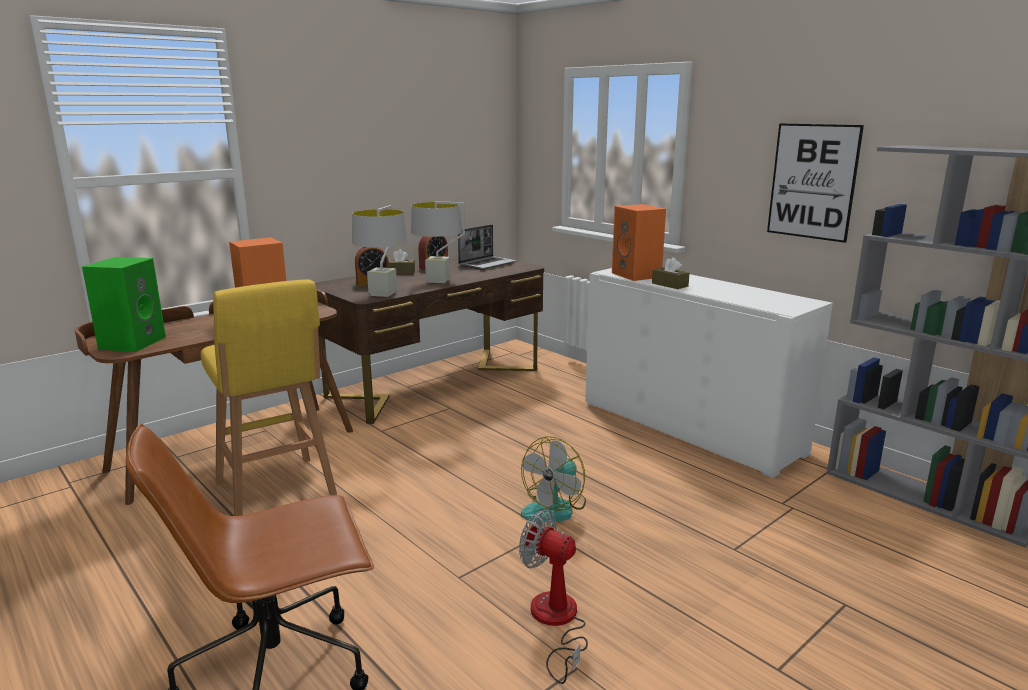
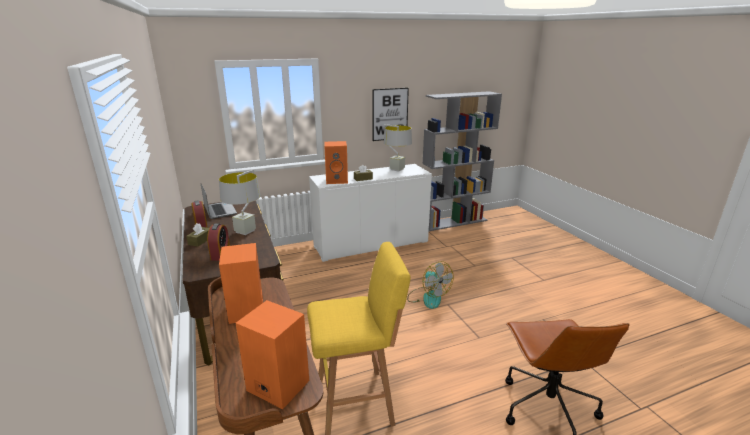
camera: 70 degrees left, 5 degrees up
(132, 342) = (276, 386): green speaker -> orange speaker
(383, 293) = (259, 253): grey table lamp -> grey table lamp (397, 169)
(556, 622) = (515, 317): fan -> none

